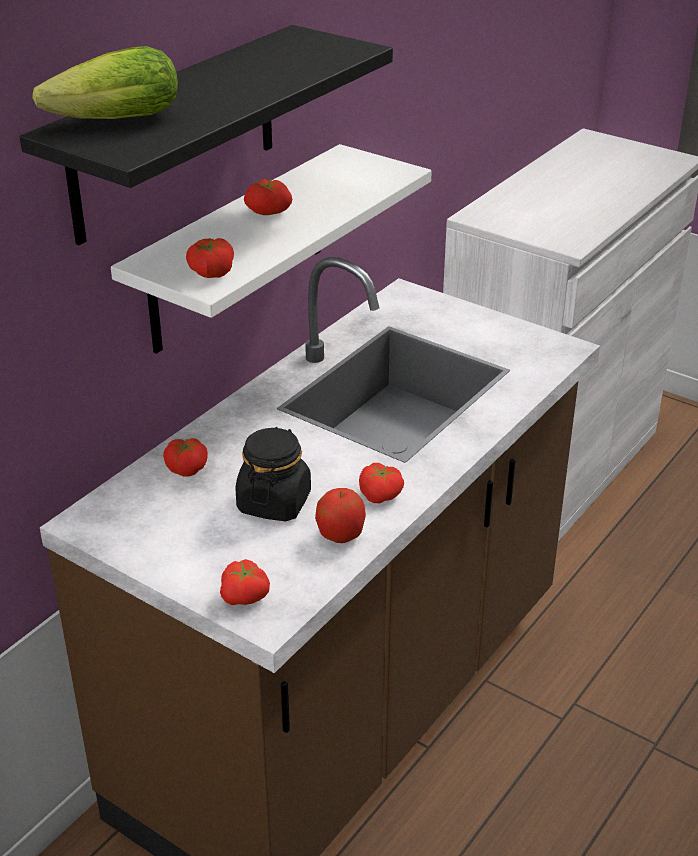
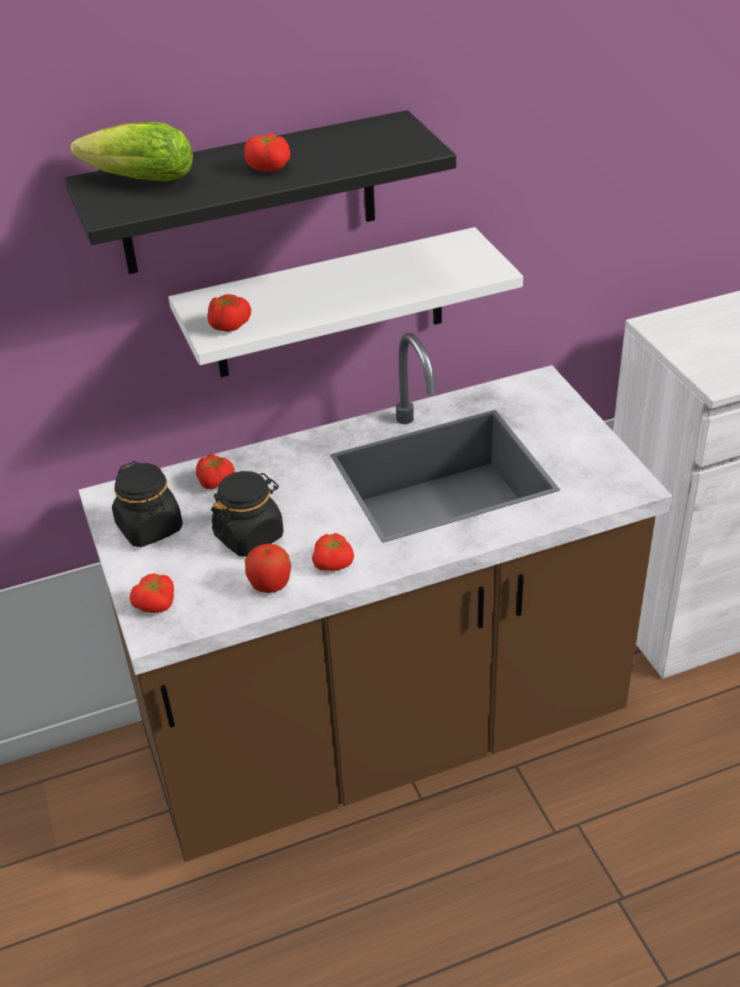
camera: 35 degrees right, 5 degrees up
(162, 532) = (150, 528): none -> black jar
(268, 210) = (338, 278): tomato -> tomato (270, 167)

